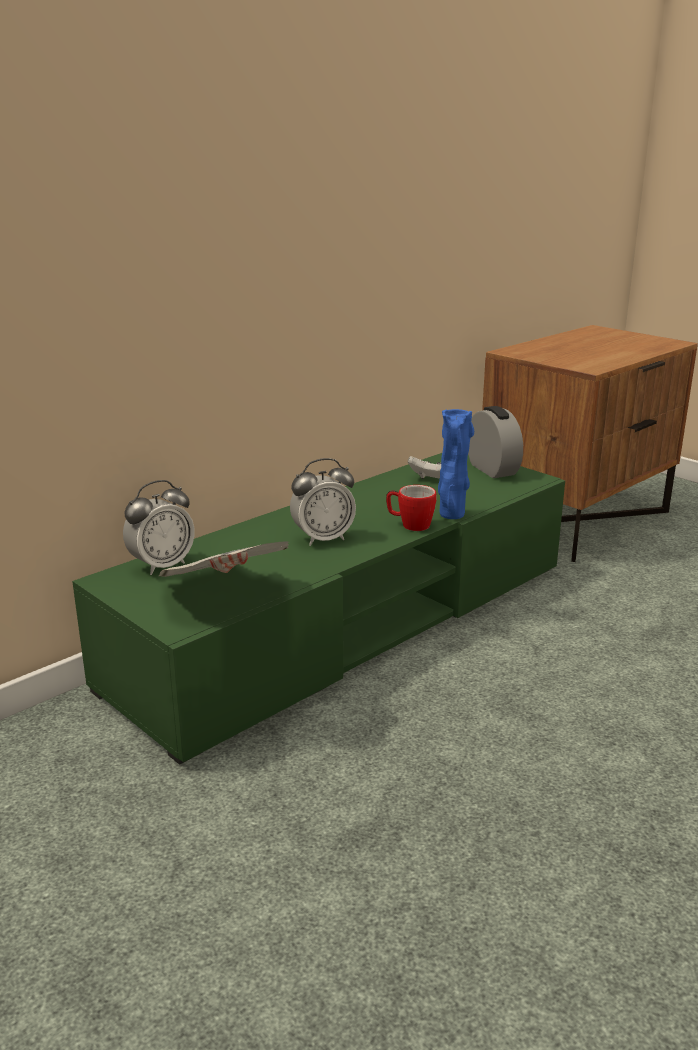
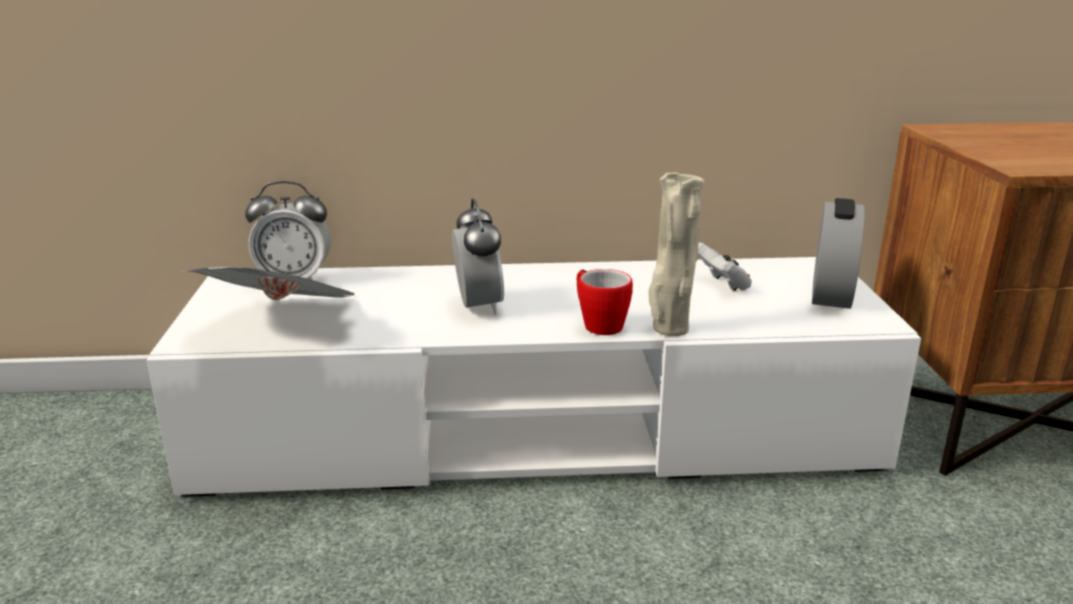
camera: 40 degrees right, 0 degrees up
(323, 539) = (478, 306): alarm clock -> alarm clock turned 120 degrees counterclockwise
(349, 624) = (536, 432): green tv stand -> white tv stand
(451, 515) = (669, 330): blue vase -> beige vase

